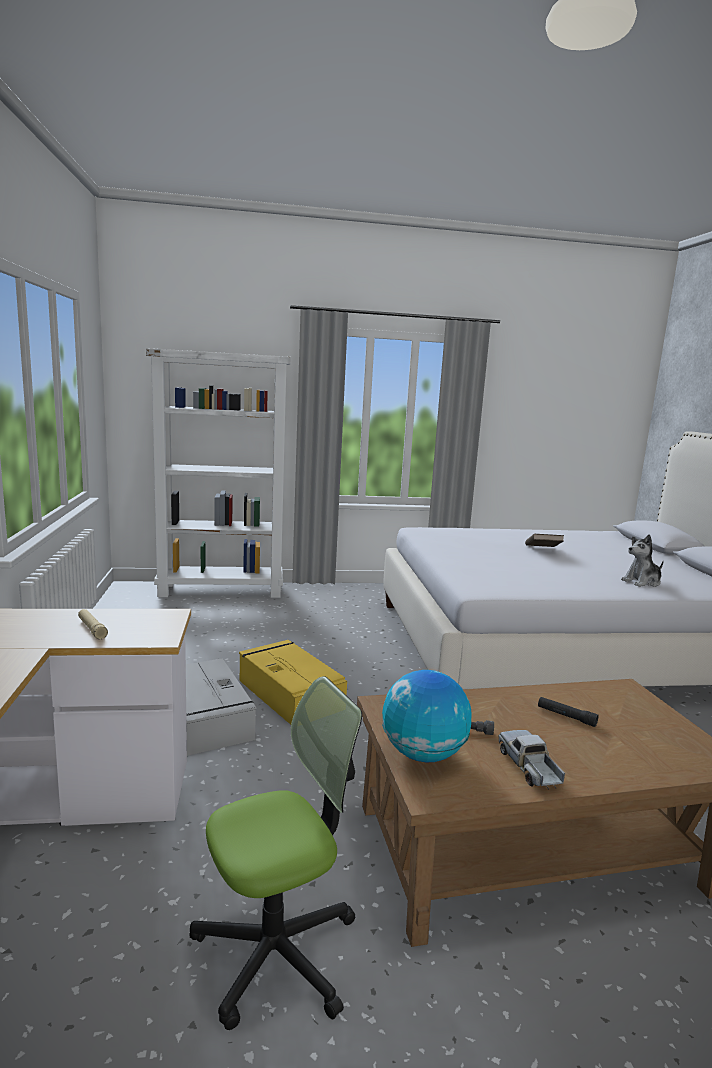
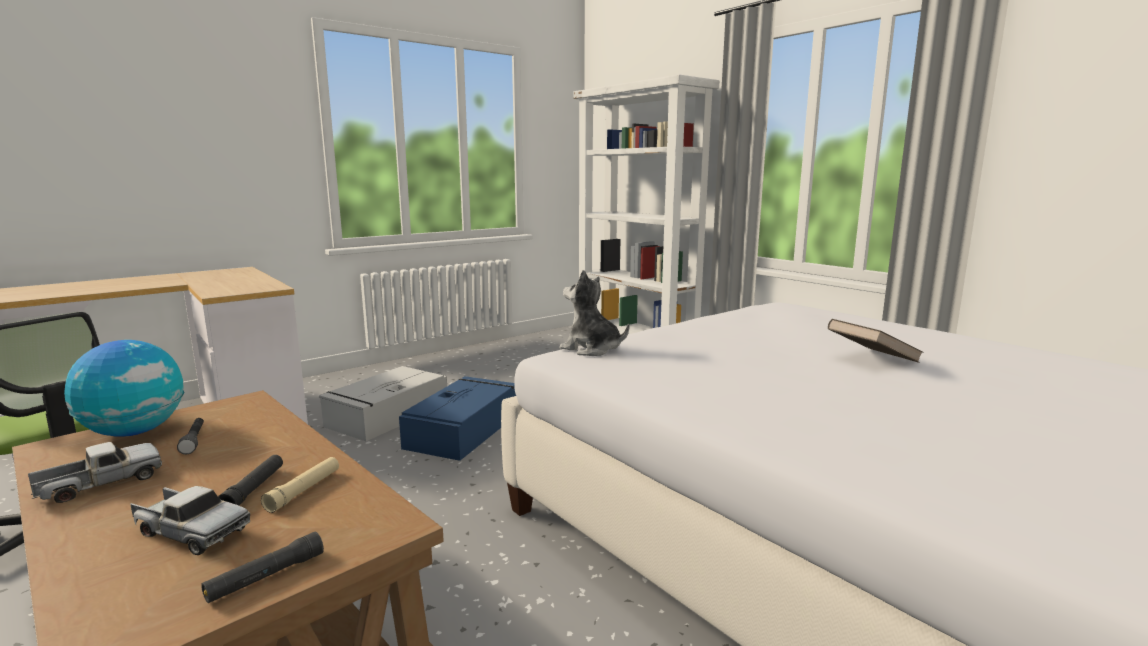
camera: 60 degrees right, 0 degrees up
(92, 629) = (228, 283): beige flashlight -> beige flashlight (304, 490)
(289, 693) = (464, 430): yellow storage box -> blue storage box
(617, 738) = (190, 532): none -> toy truck
(642, 582) = (880, 445): plush toy -> plush toy (591, 349)
(670, 722) = (266, 577): none -> black flashlight

